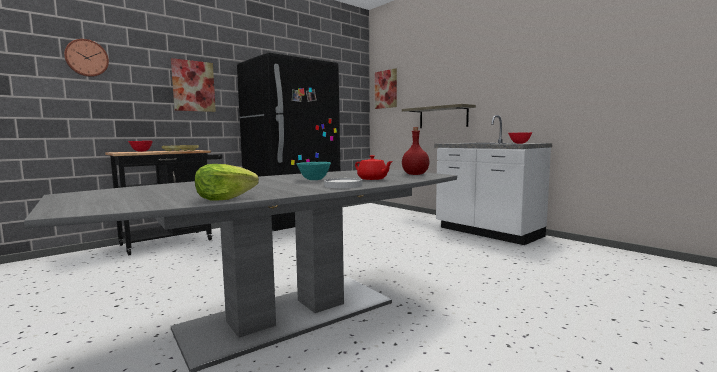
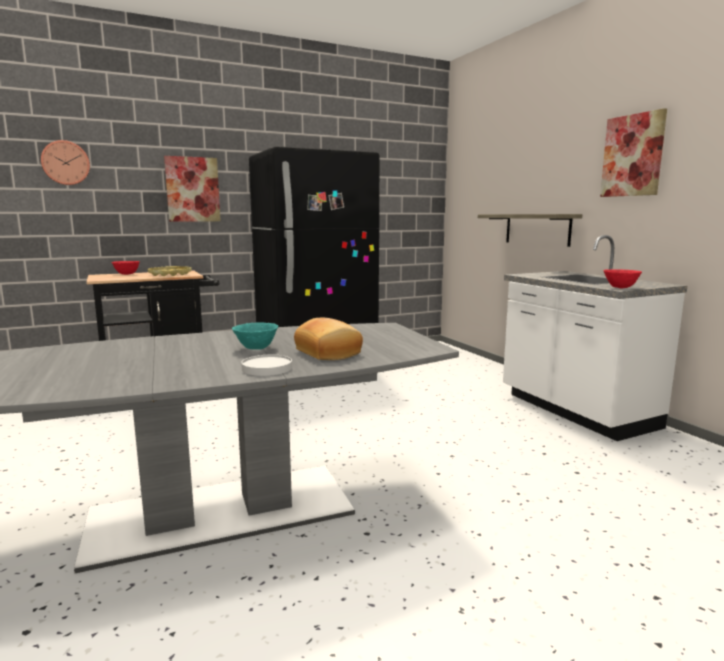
camera: 15 degrees right, 5 degrees up
(224, 198) = (95, 388): lettuce -> none
(372, 179) = (329, 352): red teapot -> bread
(386, 89) = (466, 181): picture -> picture (632, 155)
(415, 174) = (403, 344): red bottle -> none

